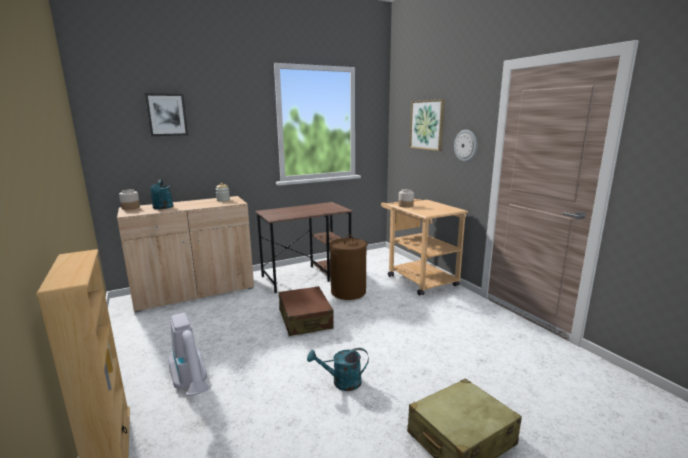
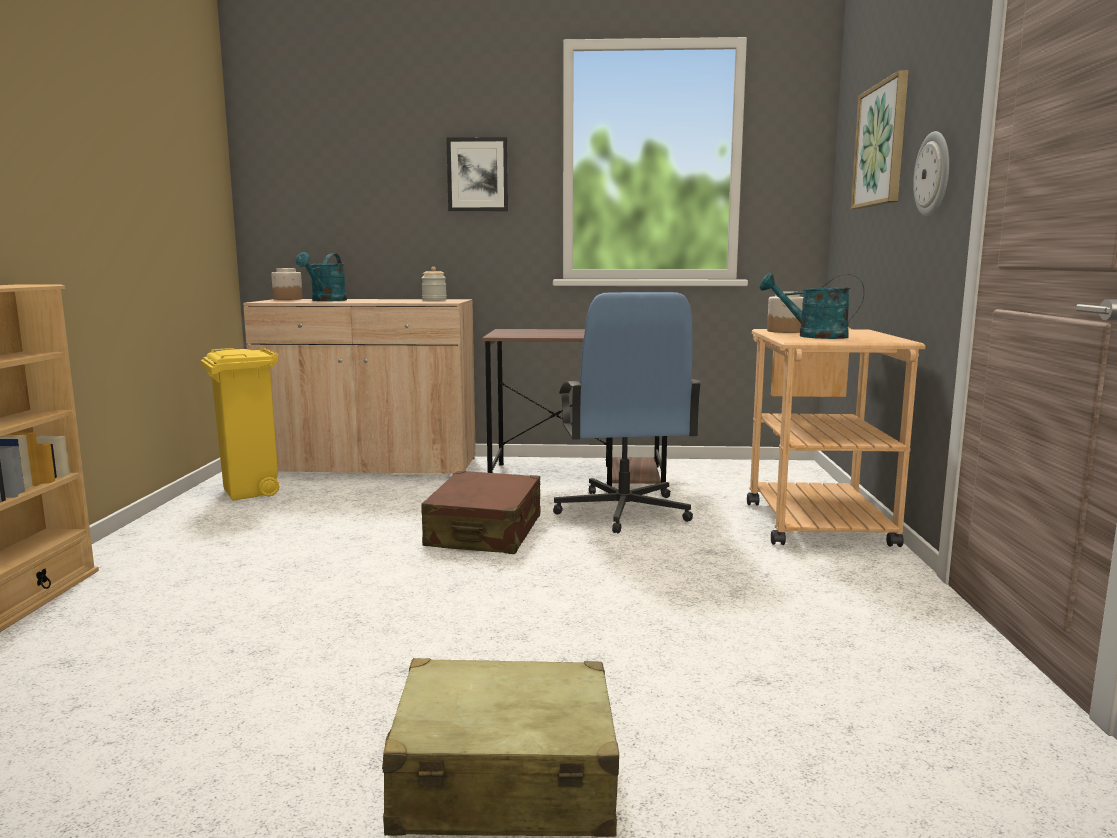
camera: 30 degrees right, 5 degrees down
(148, 327) = (250, 492): none -> yellow trash can
(167, 115) = (363, 143): picture -> picture (478, 175)
(192, 385) = (202, 568): vacuum cleaner -> none
(341, 382) = (413, 627): turquoise watering can -> turquoise watering can (813, 336)
(348, 292) = (623, 512): brown laundry basket -> blue office chair

